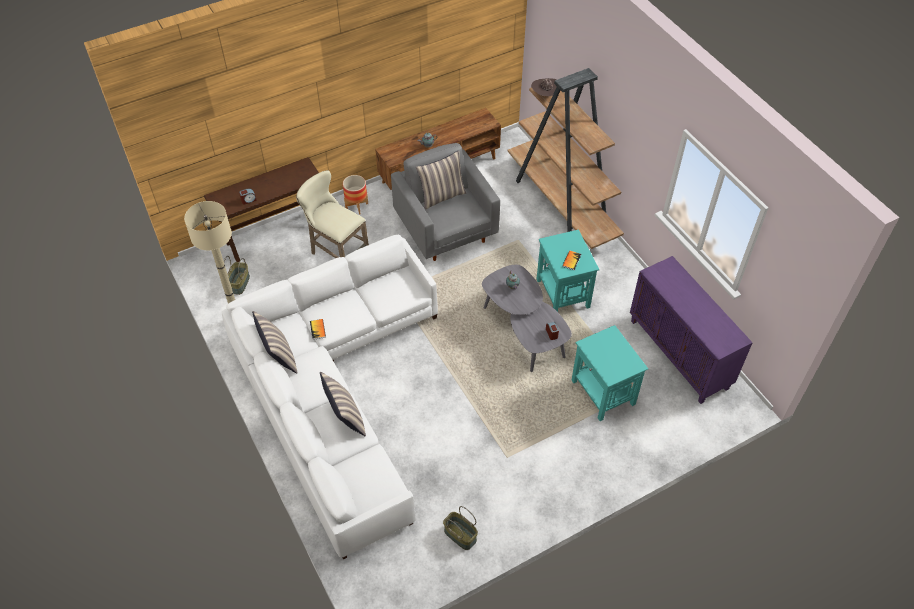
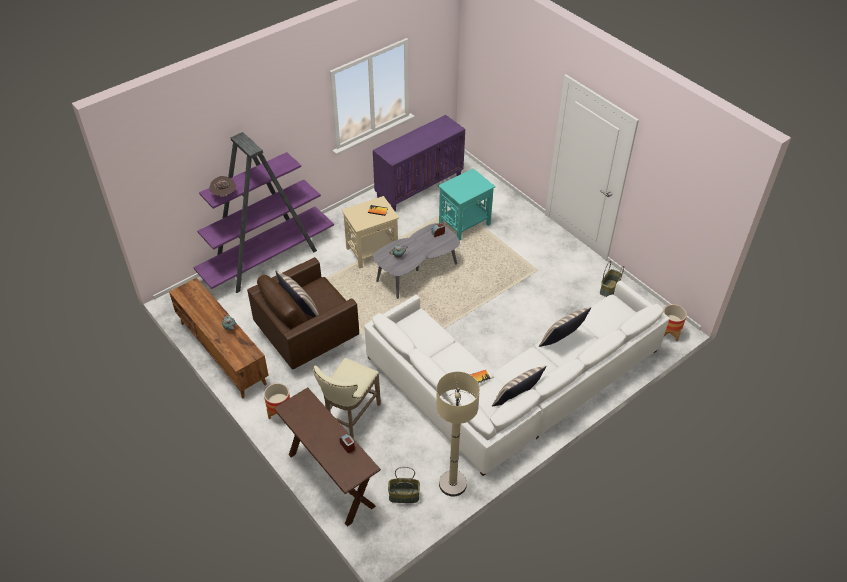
camera: 100 degrees left, 5 degrees down
(366, 584) = (668, 334): none -> planter
(446, 230) = (308, 336): grey armchair -> brown armchair
(562, 205) = (268, 259): brown bookcase -> purple bookcase
(563, 294) = (372, 251): turquoise side table -> beige side table

